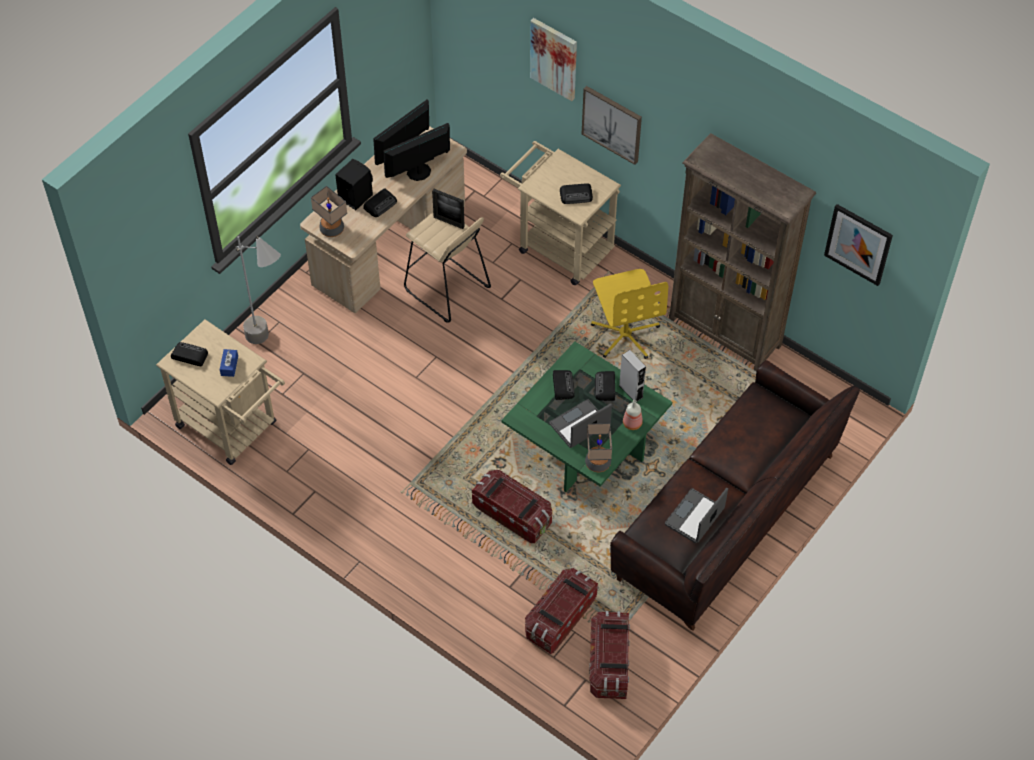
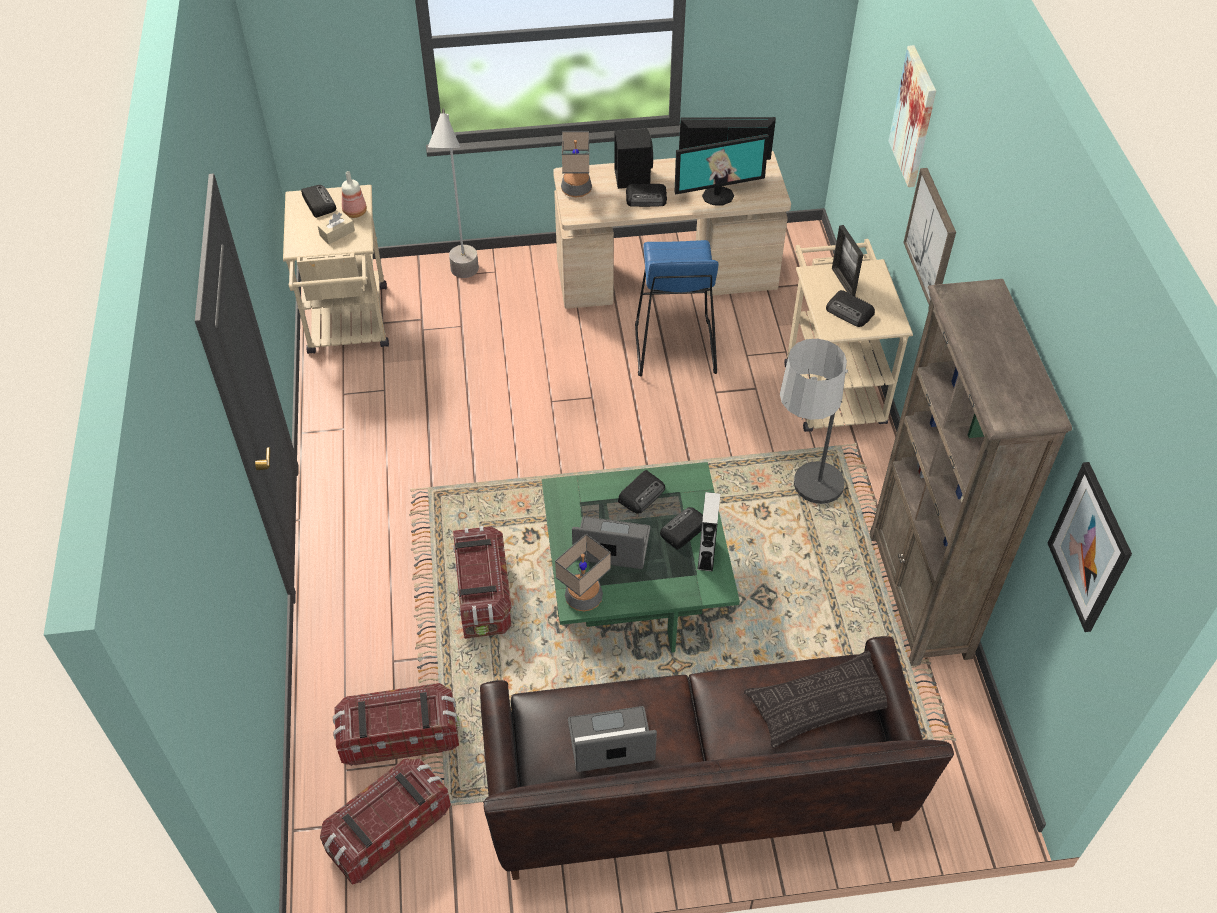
camera: 45 degrees right, 5 degrees down
(229, 366) = (337, 233): blue tissue box -> beige tissue box
(419, 172) = (718, 195): monitor -> monitor turned 150 degrees clockwise
(447, 289) = (674, 348): beige stool -> blue stool
(449, 222) = (696, 257): picture frame -> picture frame (843, 282)
(625, 334) = (804, 515): yellow office chair -> floor lamp
(632, 424) = (668, 589): bottle -> bottle (355, 213)
(764, 420) = (819, 704): none -> pillow

